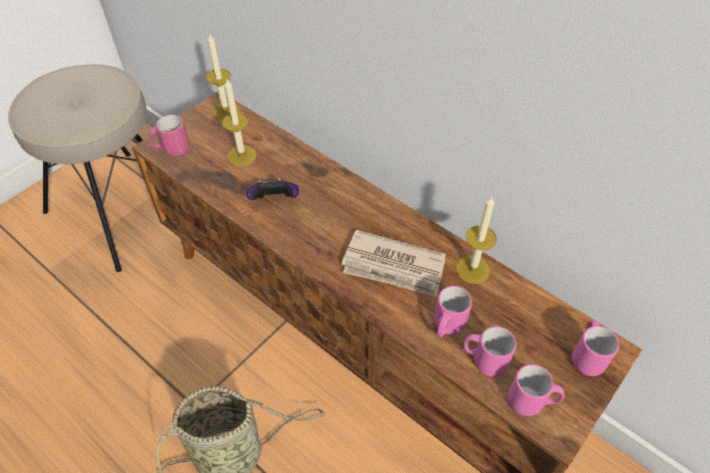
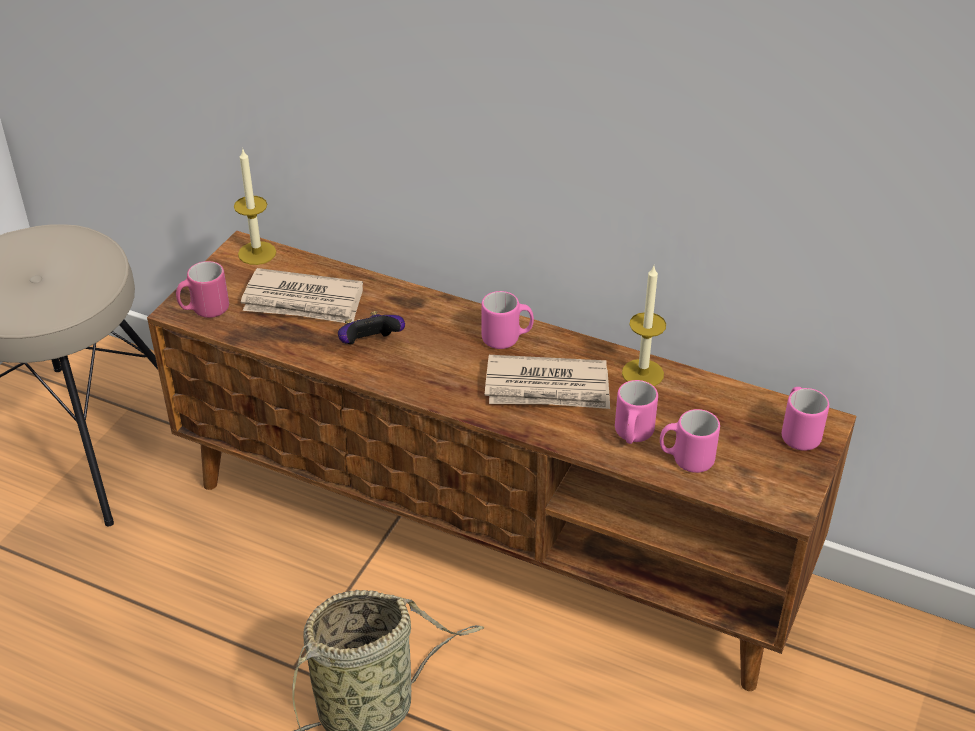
camera: 15 degrees left, 10 degrees down
(242, 155) = (303, 302): candle -> newspaper
(531, 402) = (751, 487): pink mug -> pink mug (507, 339)

